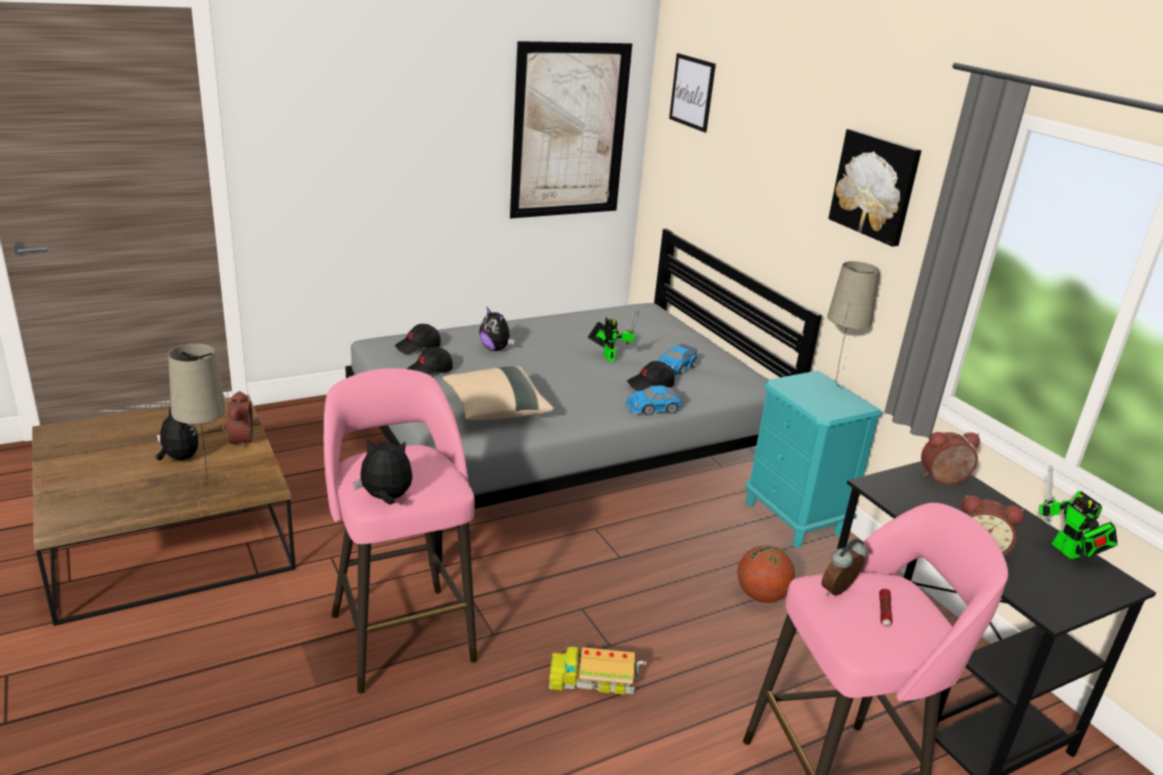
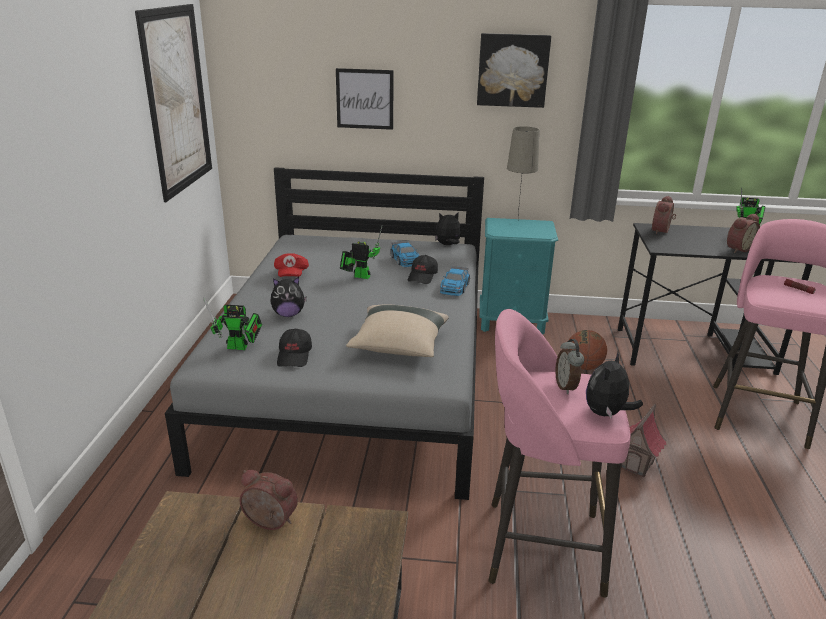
camera: 55 degrees left, 0 degrees up
(179, 458) = (266, 582): plush toy -> plush toy (448, 245)
(209, 488) = (357, 570): beige table lamp -> none
(418, 347) = (240, 347): black cap -> toy robot
(568, 328) = (291, 275): none -> red cap
(593, 679) = (636, 465): toy truck -> toy house
(692, 92) = (274, 39): picture -> picture (365, 99)
(839, 592) = (776, 294): alarm clock -> alarm clock (566, 387)

